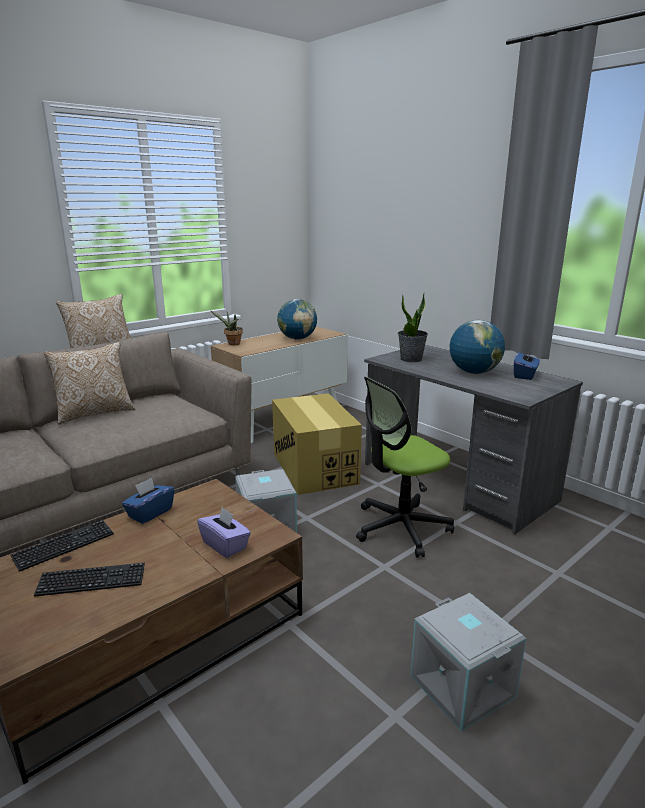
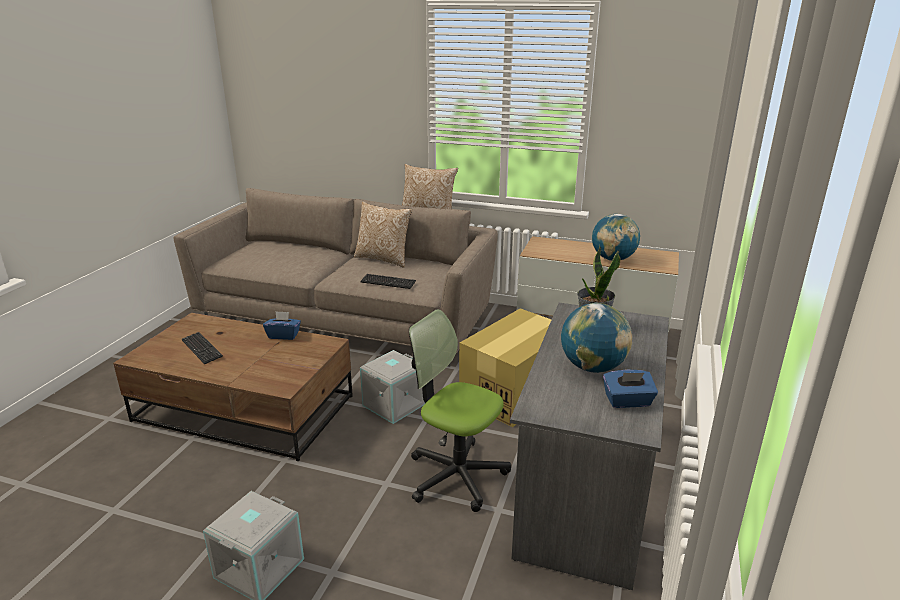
camera: 60 degrees right, 5 degrees up
(64, 546) = (231, 327): keyboard -> keyboard (388, 282)
(225, 545) = (260, 374): purple tissue box -> none
(232, 344) = (549, 241): potted plant -> none

